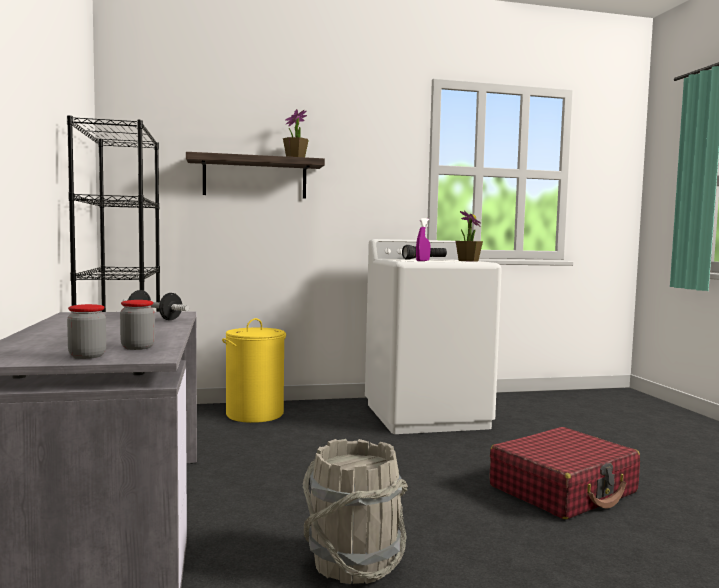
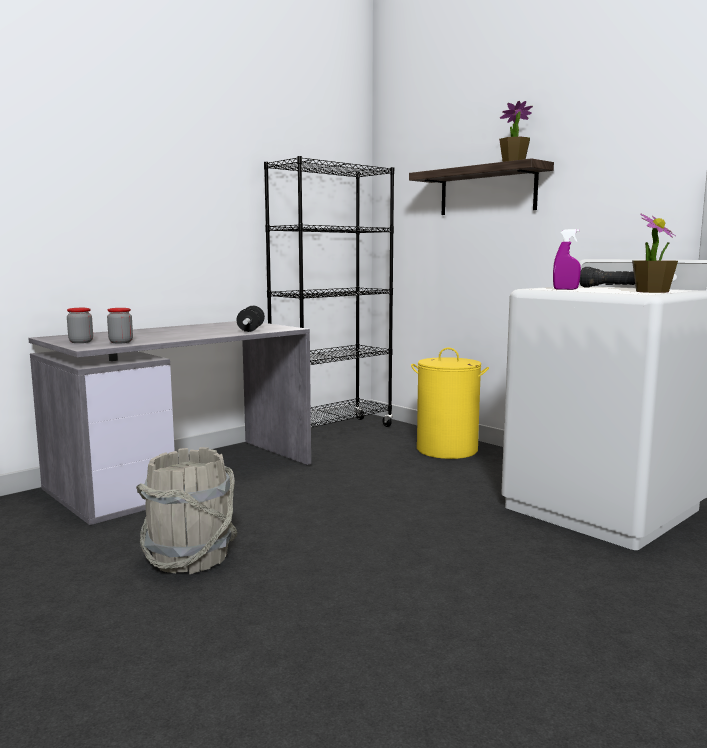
camera: 60 degrees right, 5 degrees up
(563, 490) = (489, 629): red suitcase -> none

